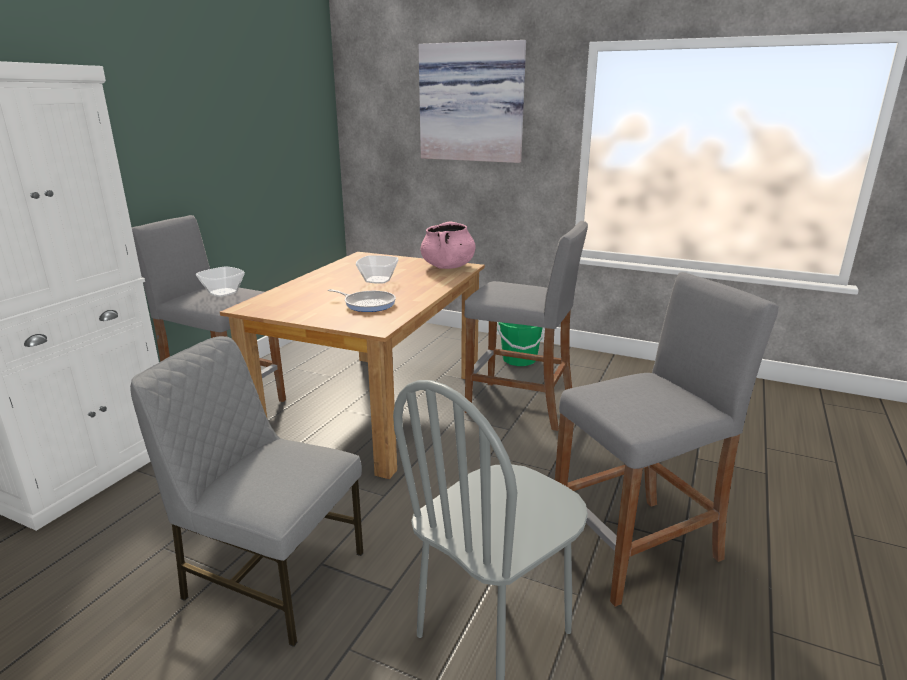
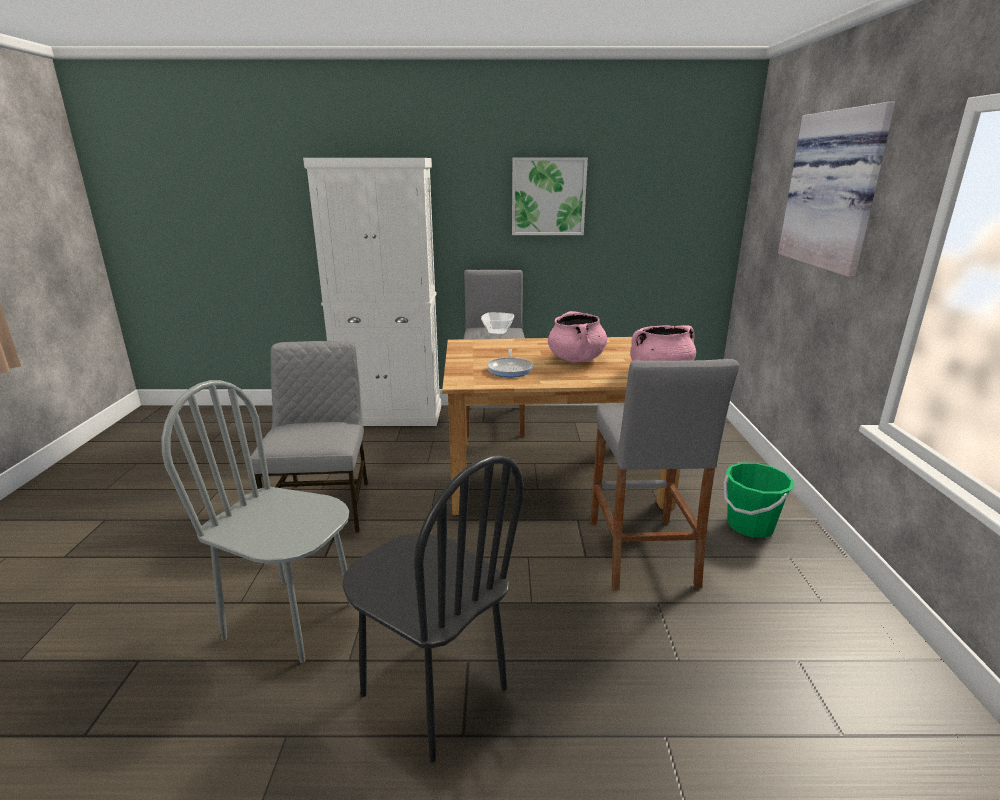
camera: 65 degrees right, 0 degrees up
(195, 121) = (548, 196): none -> picture
(378, 280) = (576, 359): bowl -> pink cooking pot
(636, 547) = (433, 692): grey stool -> black chair

